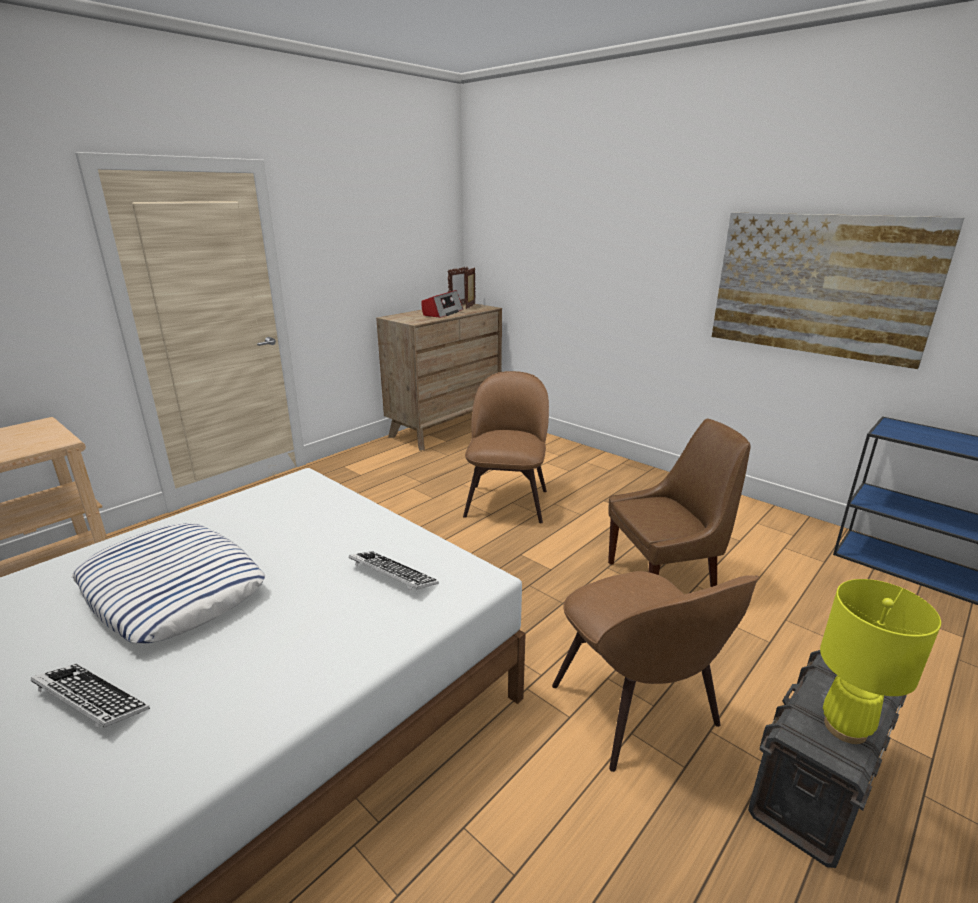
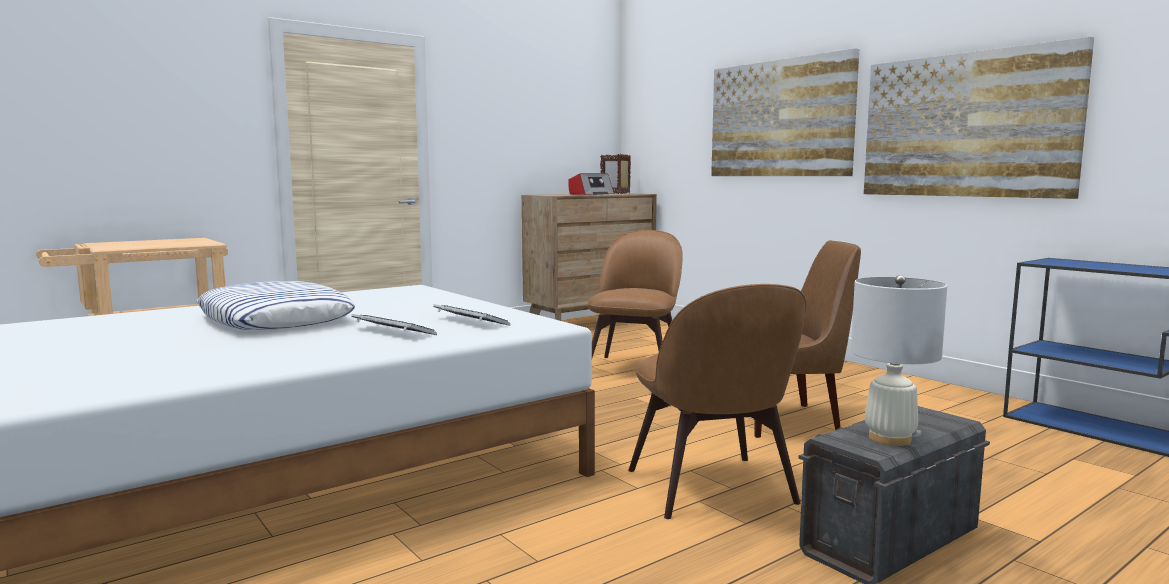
camera: 10 degrees right, 15 degrees down
(91, 701) = (194, 347): keyboard -> keyboard (392, 332)
(630, 252) = (780, 119): none -> picture
(845, 727) = (890, 439): yellow table lamp -> white table lamp

